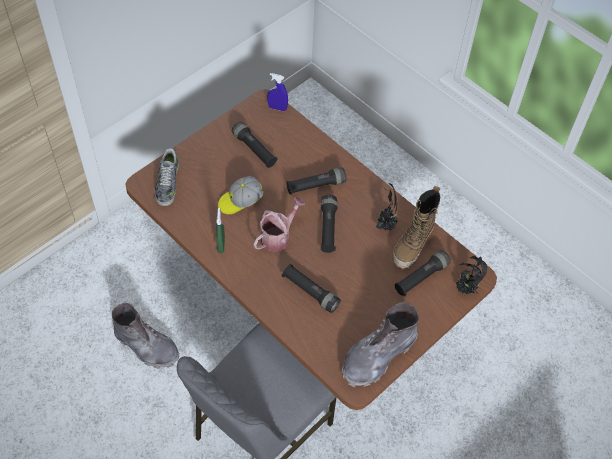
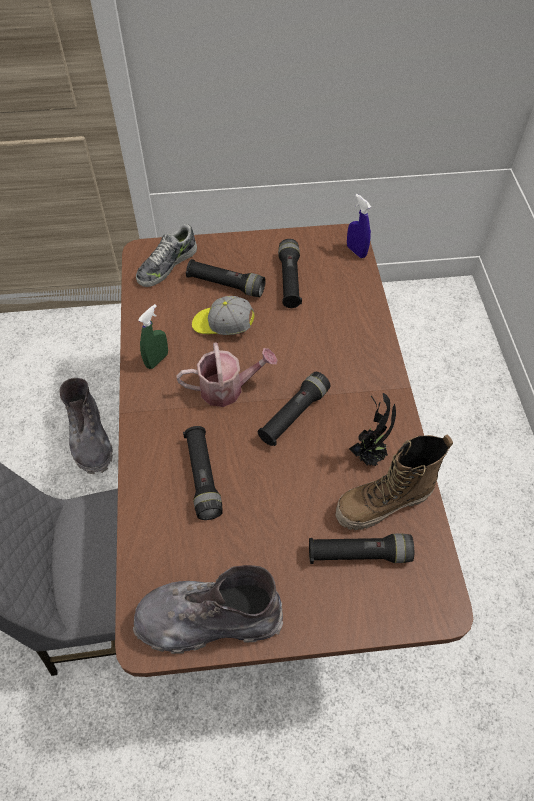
camera: 40 degrees right, 0 degrees up
(316, 186) = (323, 358): black flashlight -> black flashlight (226, 285)
(465, 290) = (407, 614): potted plant -> none

